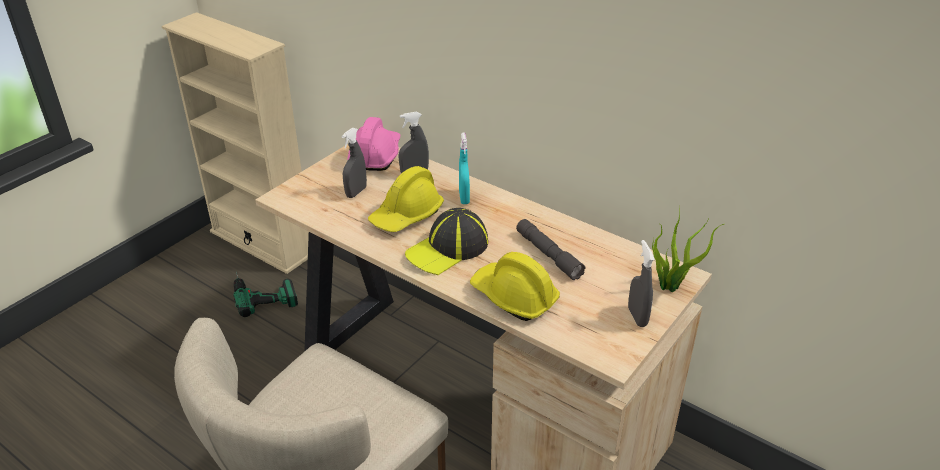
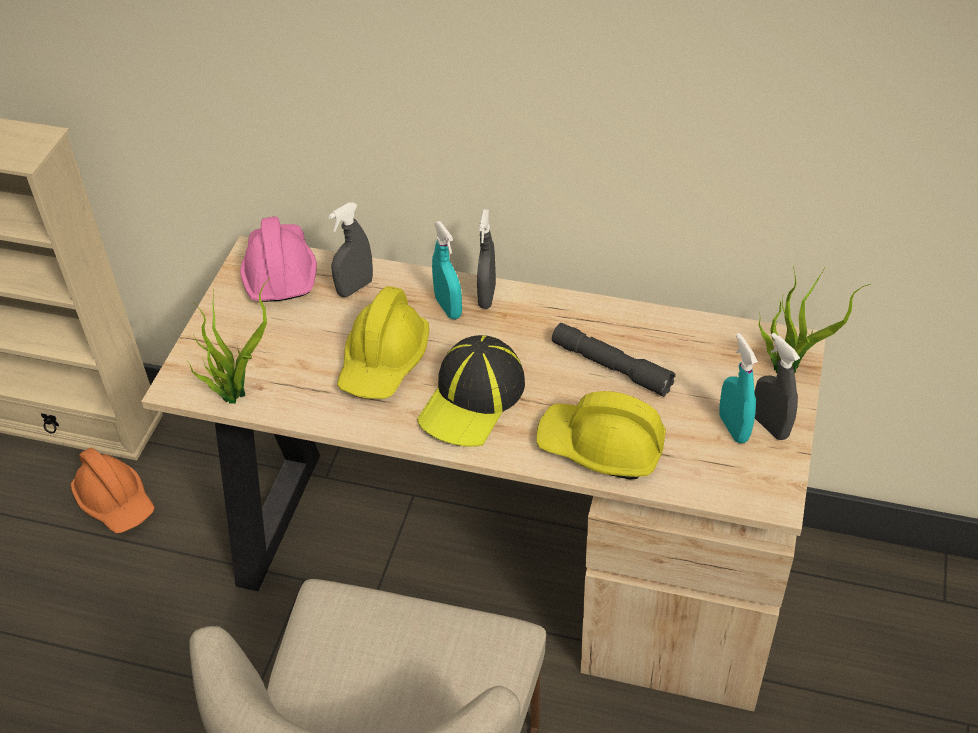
camera: 20 degrees left, 10 degrees up
(263, 292) = (116, 501): power drill -> orange hard hat
(310, 208) = (236, 391): none -> potted plant
(356, 192) = (288, 344): grey spray bottle -> grey spray bottle (487, 296)
(610, 311) = (733, 428): none -> turquoise spray bottle

